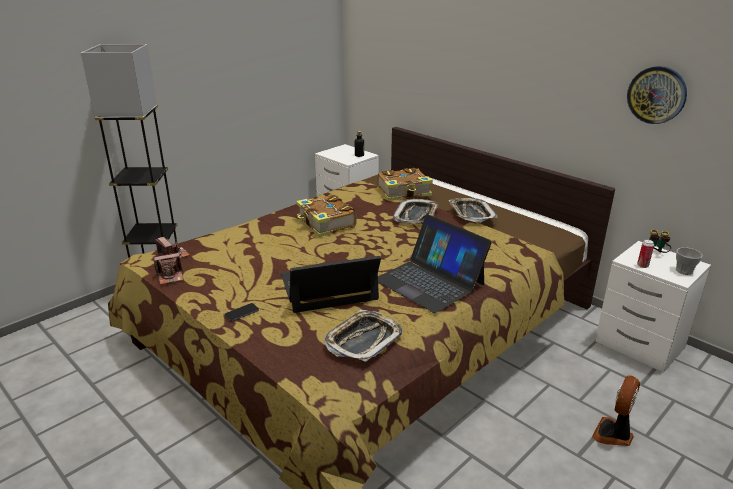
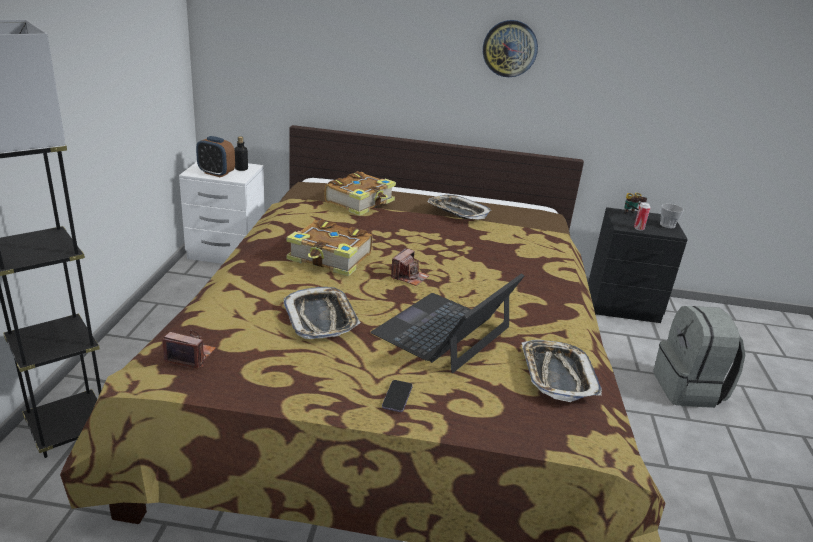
camera: 40 degrees left, 0 degrees up
(170, 277) = (232, 386): camera -> camera (409, 277)
(338, 156) = (216, 173): none -> alarm clock
(416, 215) = (411, 226): tray -> tray (321, 318)
(429, 281) = (524, 292): laptop -> none
(614, 434) = (689, 389): fan -> grey backpack
(640, 346) = (624, 306): white nightstand -> black nightstand
(656, 95) = (622, 62): wall clock -> wall clock (510, 48)

